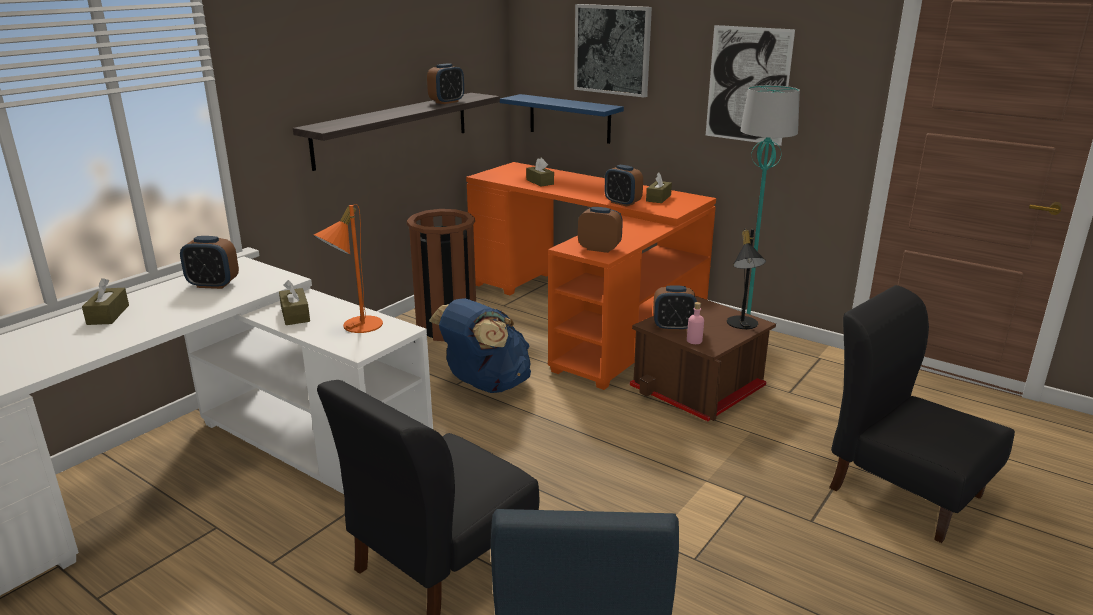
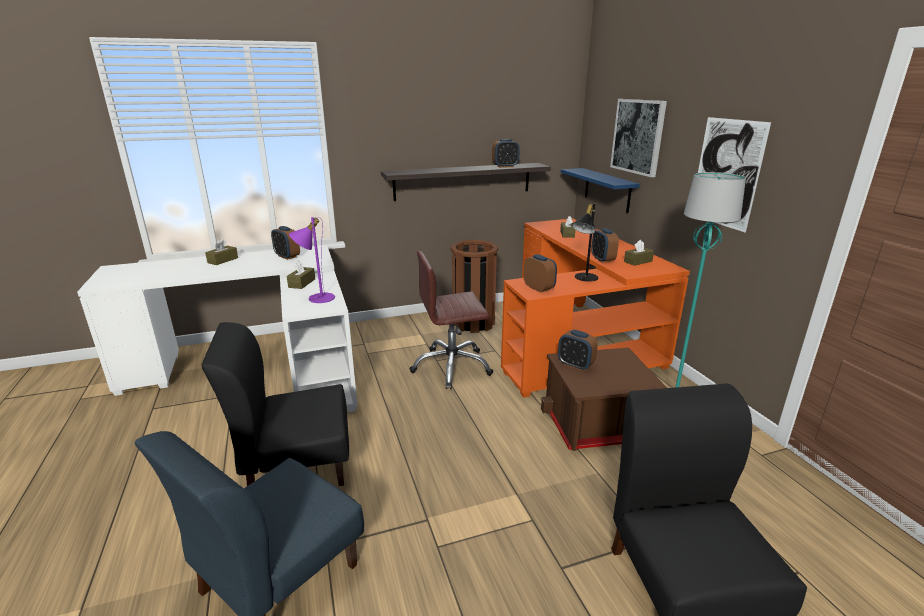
camera: 35 degrees right, 0 degrees up
(355, 326) = (316, 297): orange table lamp -> purple table lamp
(485, 385) = (451, 367): blue backpack -> brown office chair
(694, 341) = (577, 380): pink bottle -> none
(742, 325) = (634, 381): black table lamp -> black table lamp (583, 278)

